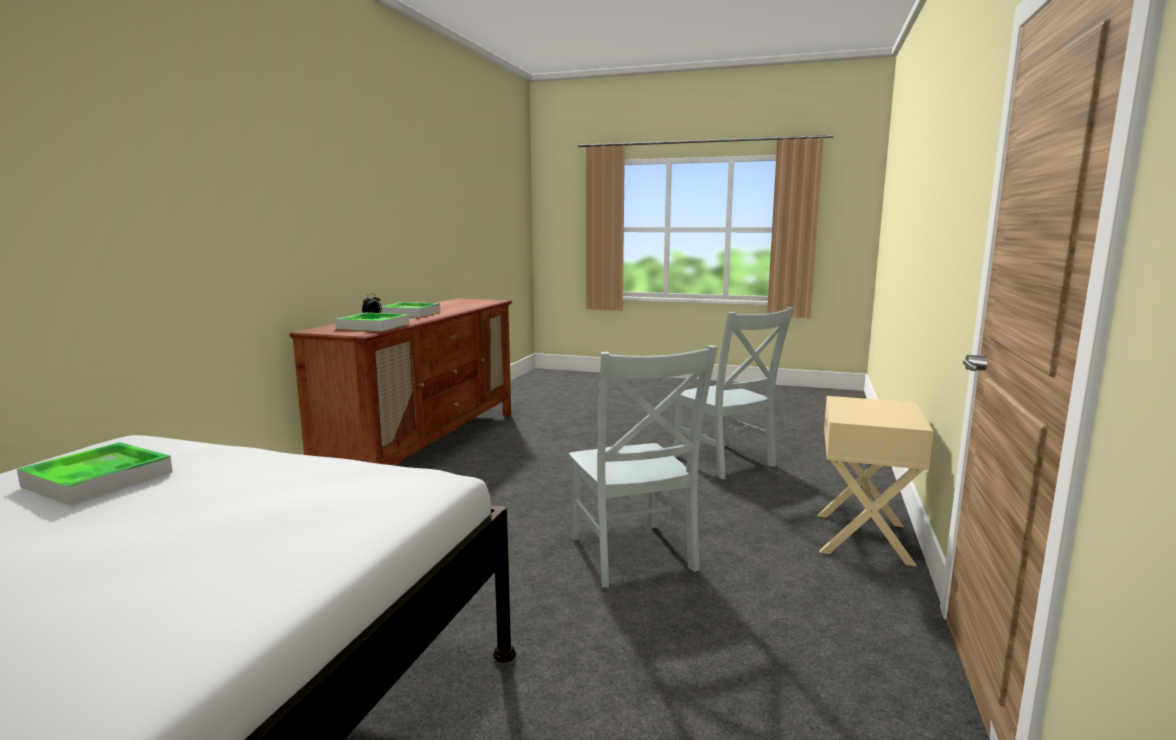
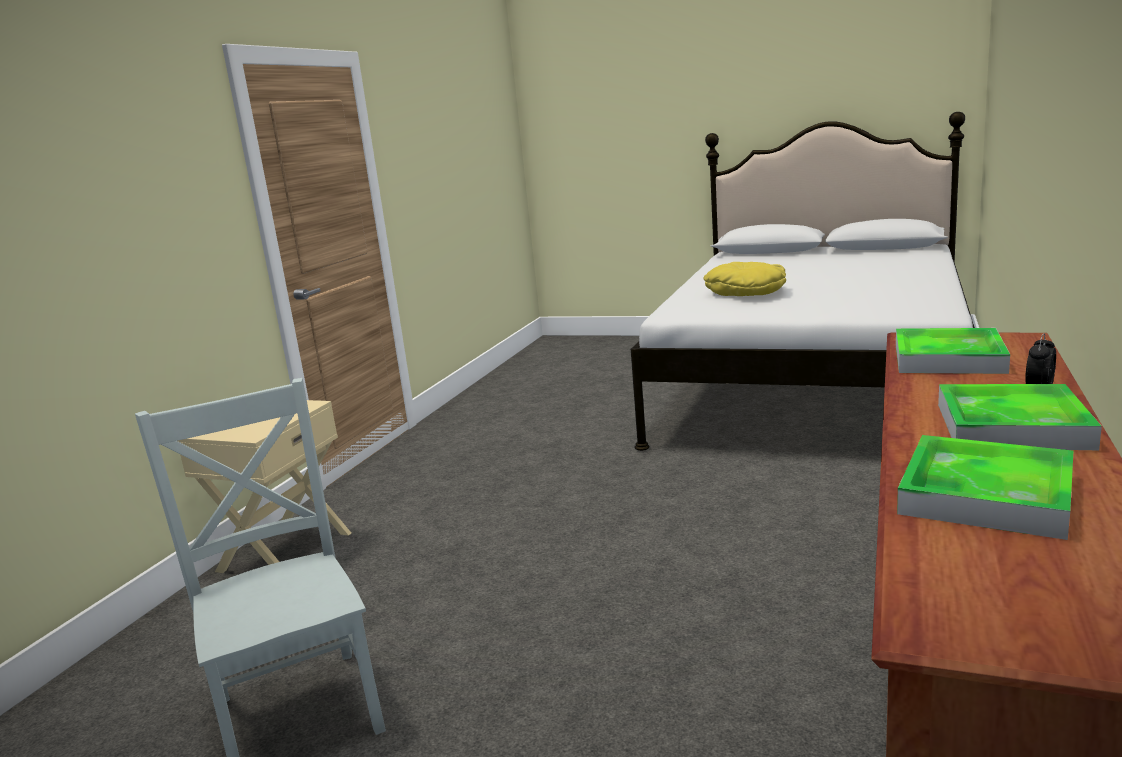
camera: 175 degrees left, 5 degrees up
(98, 479) = (873, 296): tray -> tray (986, 494)
(233, 522) = (747, 292): none -> yellow pillow
(633, 556) = (538, 518): grey chair -> none

